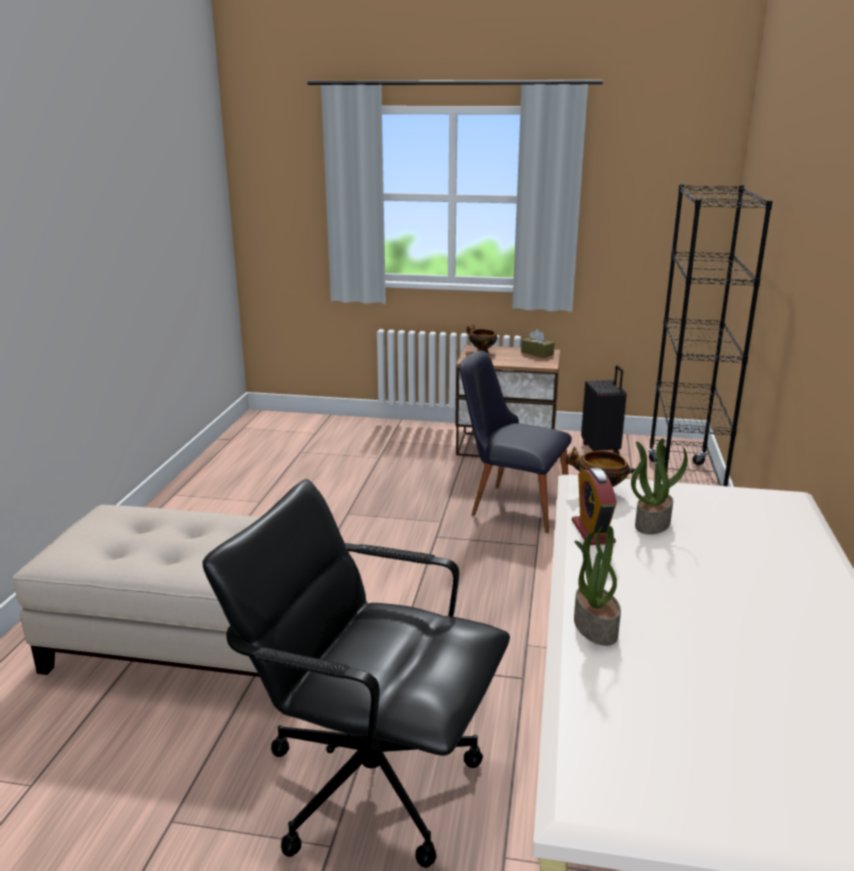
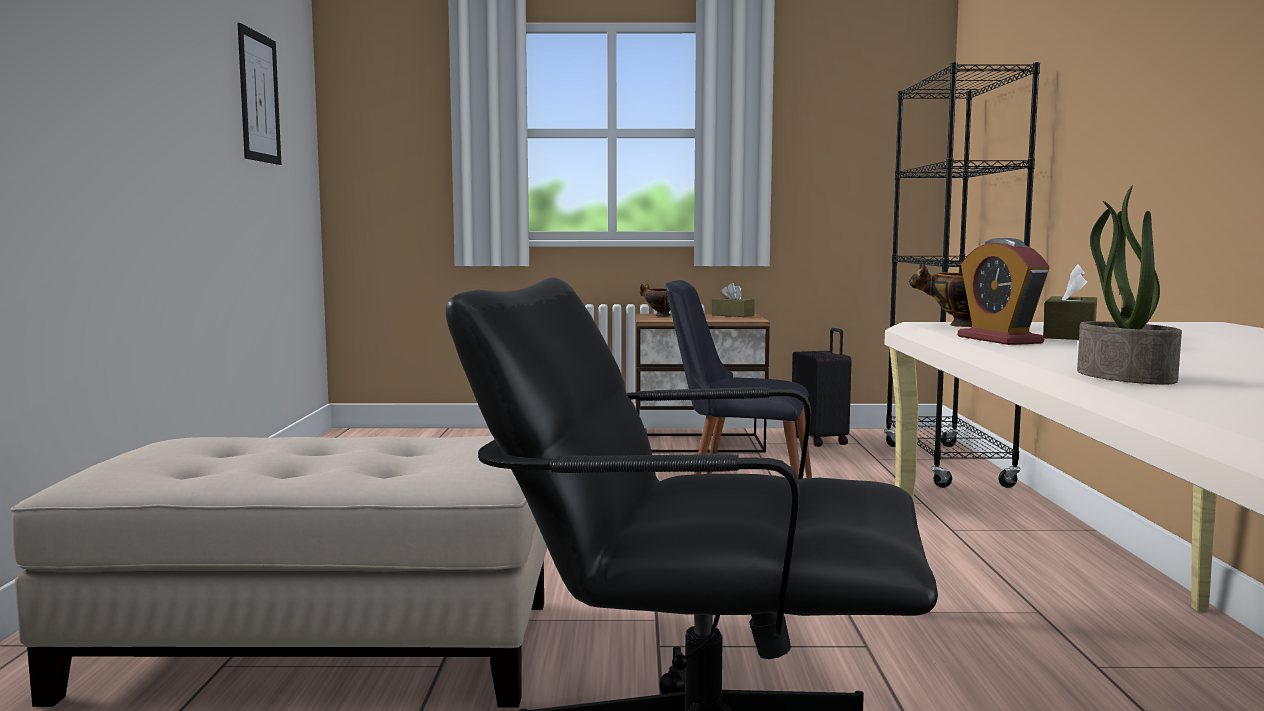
camera: 10 degrees left, 15 degrees down
(175, 195) = (259, 97): none -> picture
(652, 523) = (1069, 335): potted plant -> brown tissue box

